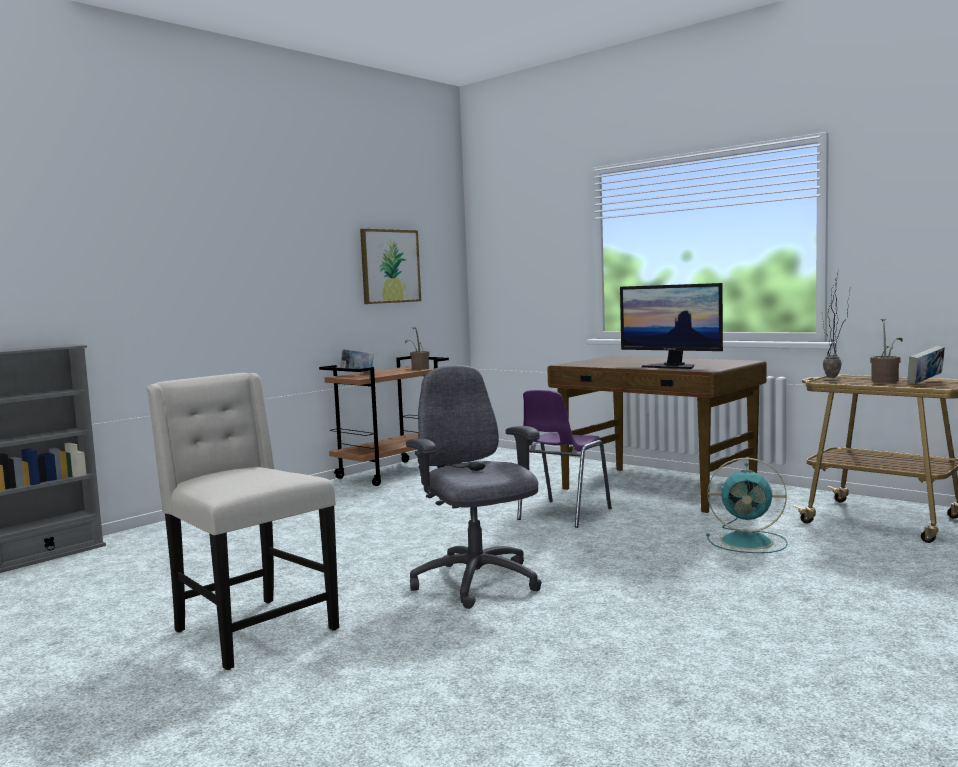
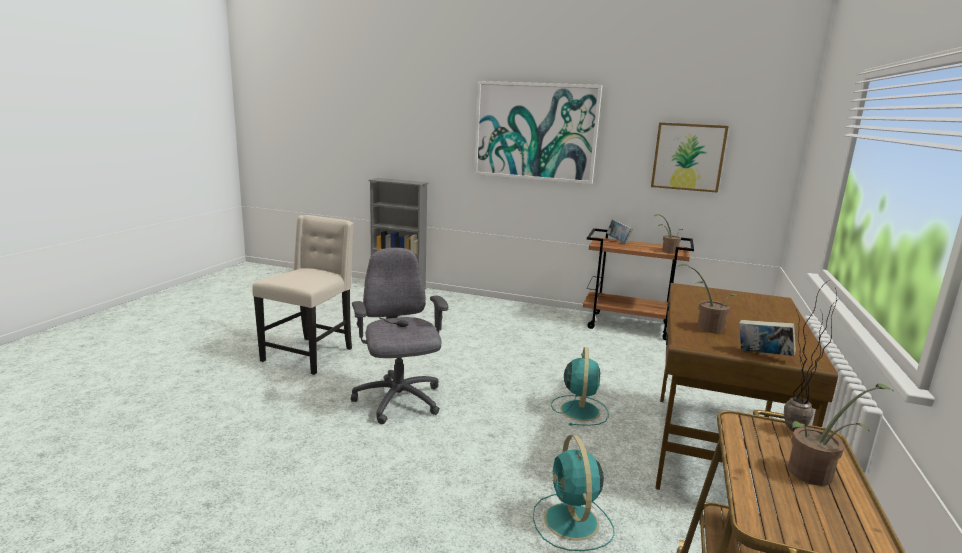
camera: 65 degrees right, 10 degrees up
(230, 246) = (535, 132): none -> picture
(477, 583) = (398, 401): grey office chair -> grey office chair turned 60 degrees counterclockwise
(562, 514) = (580, 410): purple chair -> turquoise fan
(672, 366) = (705, 327): monitor -> potted plant
(925, 382) = (826, 511): book -> book (763, 355)

